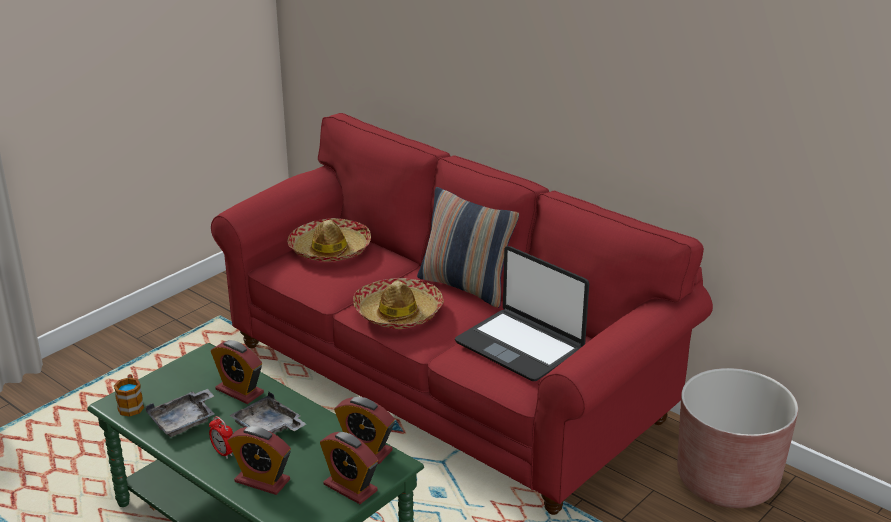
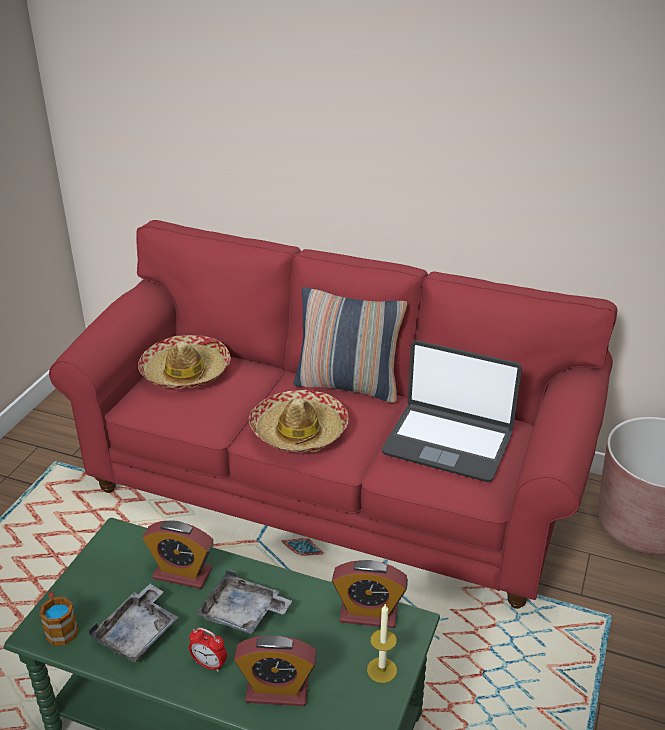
camera: 20 degrees left, 5 degrees up
(350, 488) = (382, 670): alarm clock -> candle

